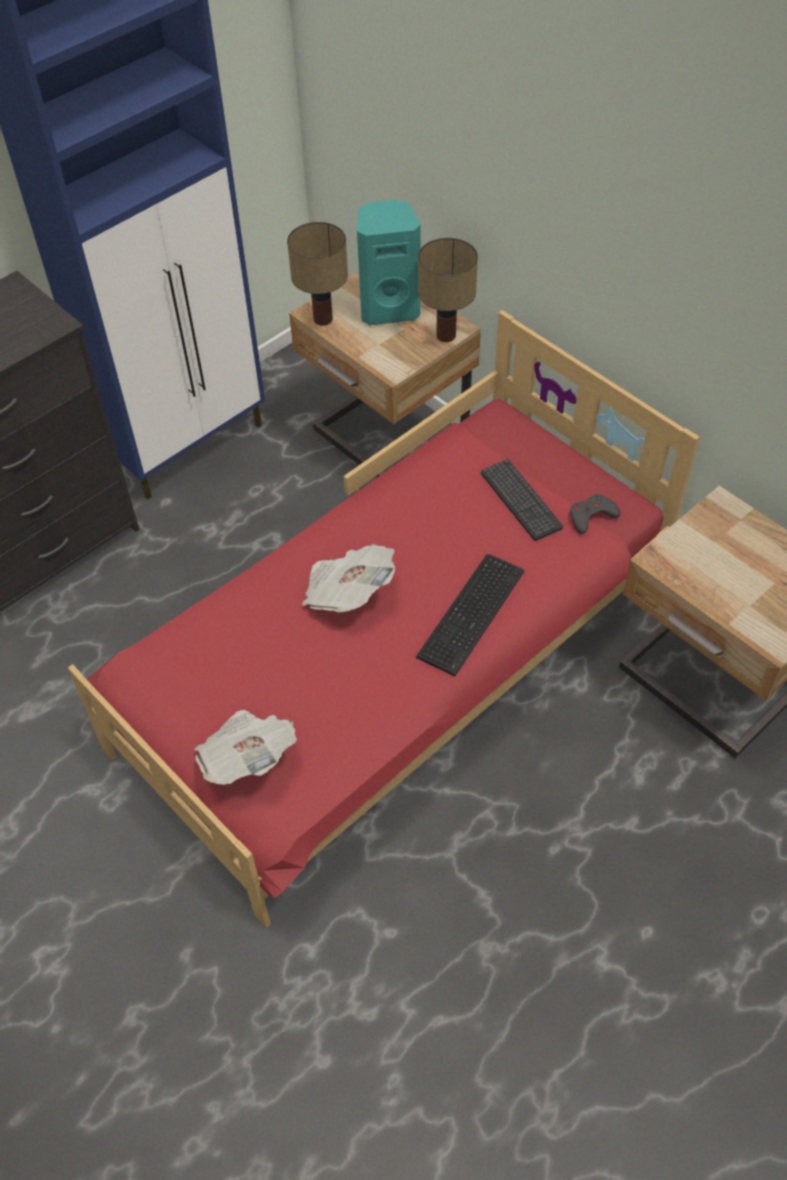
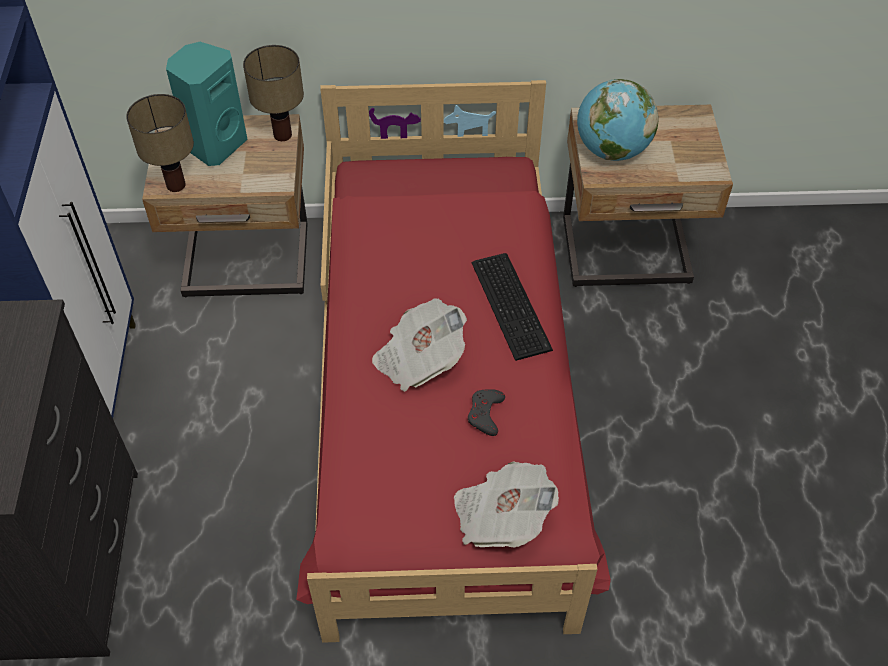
camera: 50 degrees left, 0 degrees up
(520, 500) = (446, 213): keyboard -> none
(591, 516) = (500, 190): grey game controller -> grey game controller (485, 414)
(703, 548) = (611, 150): none -> globe

